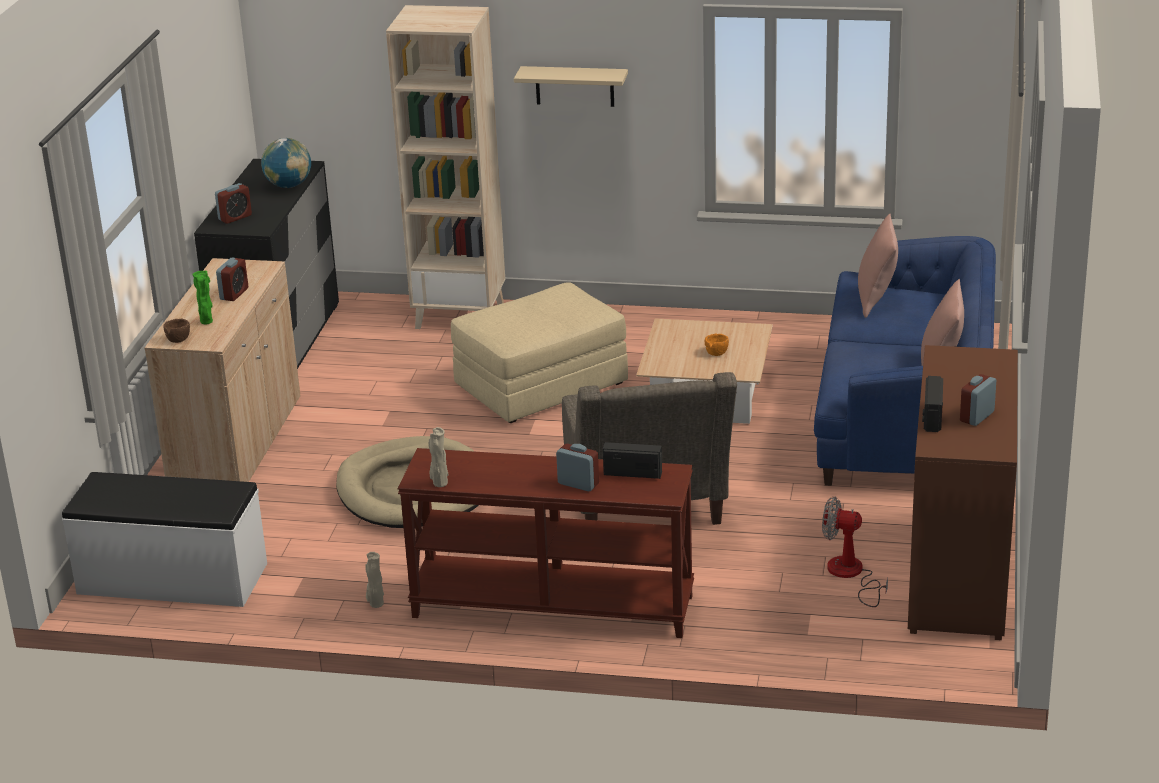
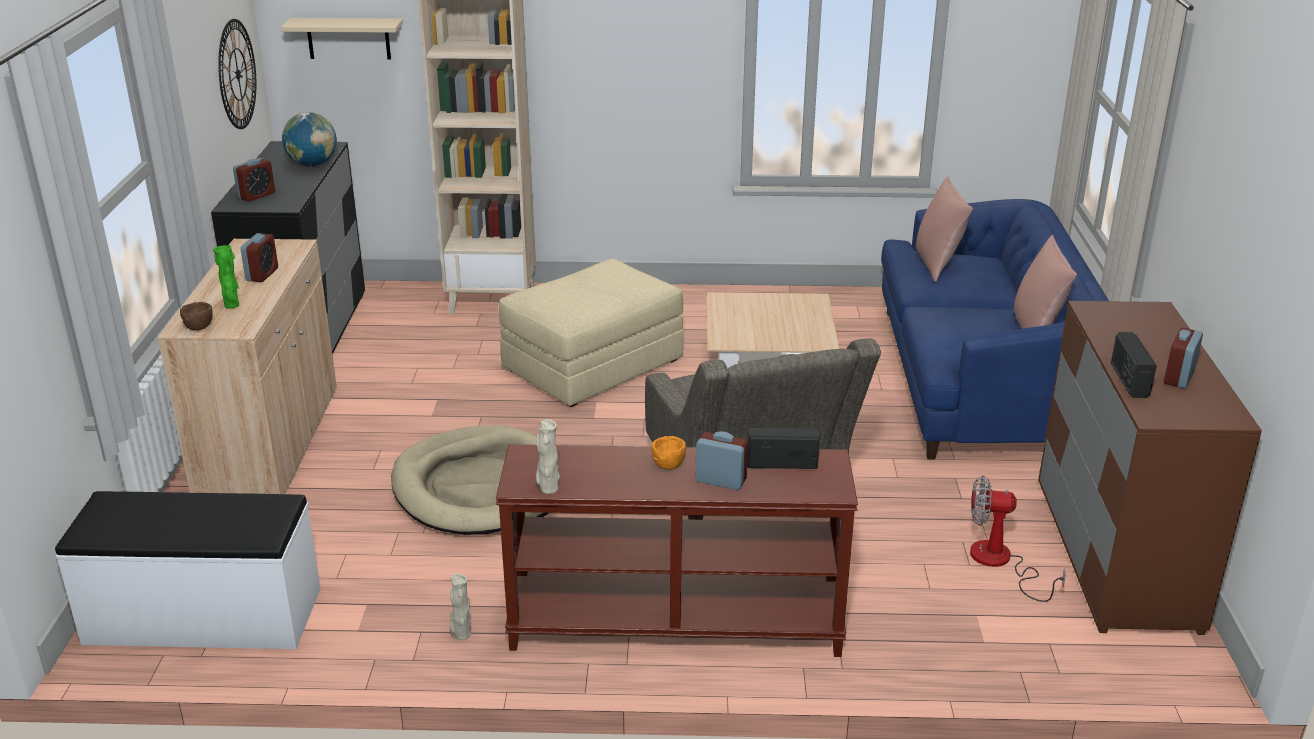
camera: 10 degrees left, 0 degrees up
(223, 101) = (237, 74): none -> wall clock
(574, 86) = (610, 57): beige shelf -> beige shelf (348, 38)
(716, 353) = (783, 324): orange bowl -> orange bowl (668, 464)

